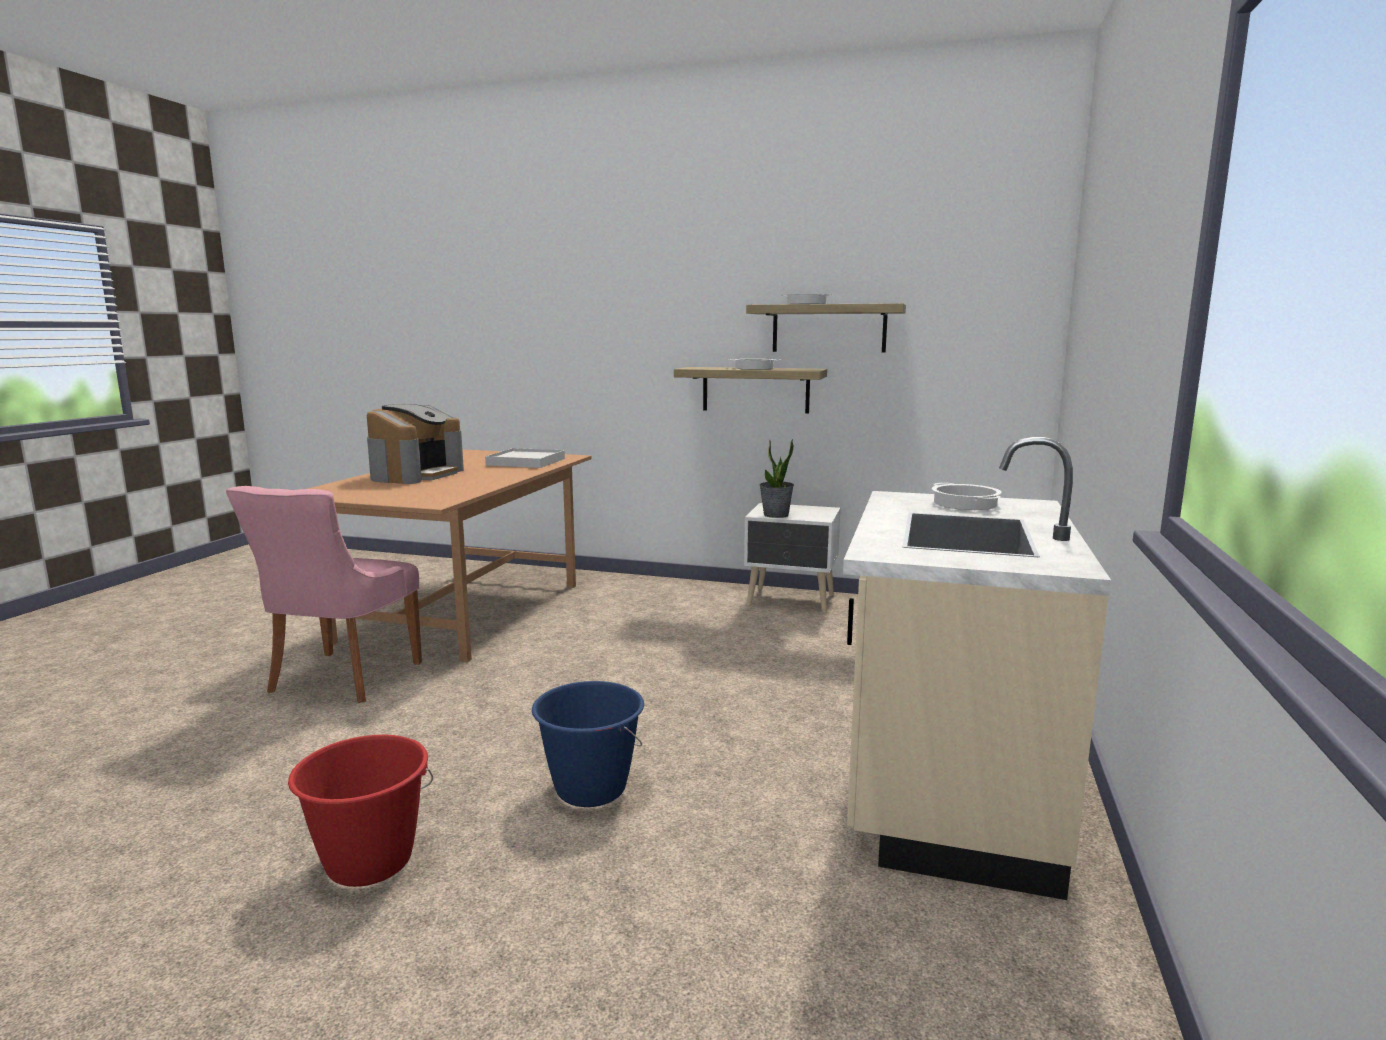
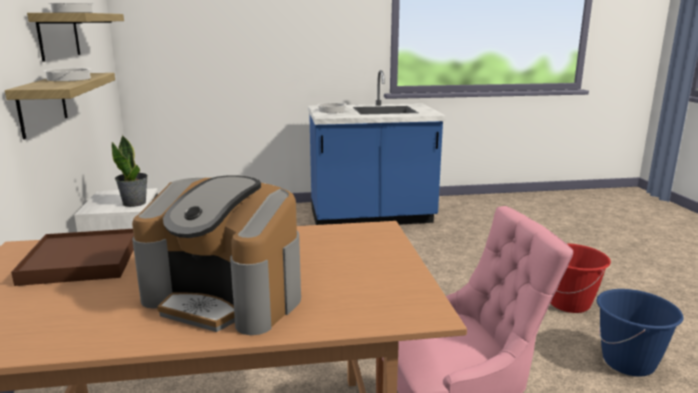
camera: 115 degrees left, 5 degrees up
(416, 474) = (226, 297): coffee machine -> coffee machine turned 150 degrees counterclockwise
(526, 462) = (82, 261): white tray -> brown tray
(590, 789) = (455, 275): blue bucket -> blue bucket (628, 362)
(945, 788) = (371, 217): beige counter -> blue counter

